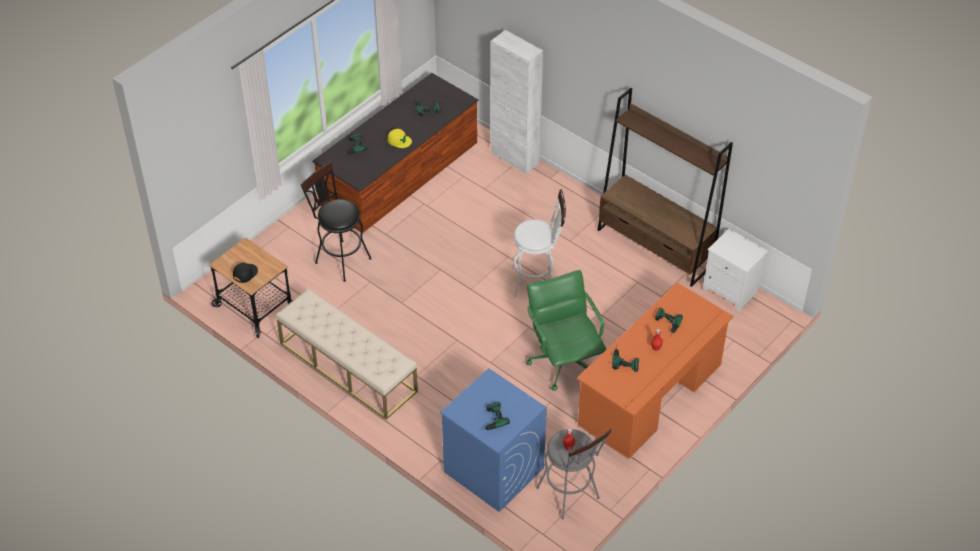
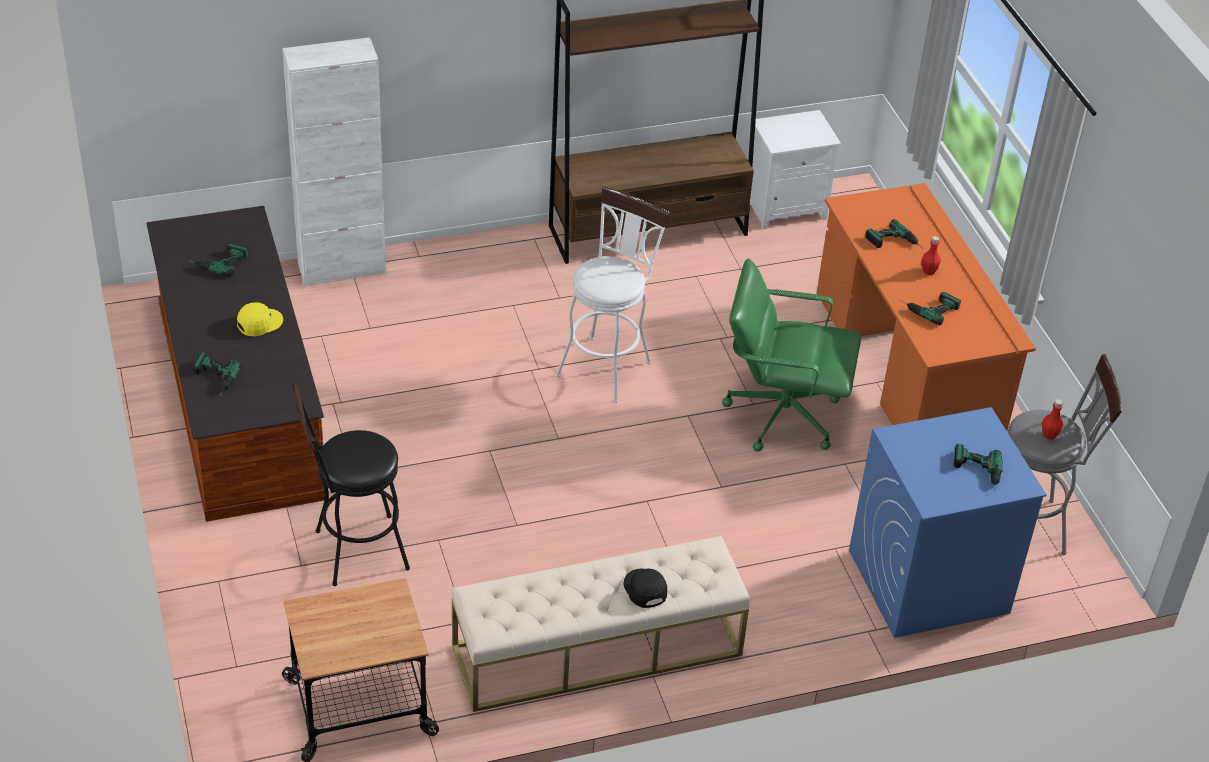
camera: 60 degrees left, 5 degrees down
(245, 273) = (370, 639): black cap -> black cap (645, 589)

